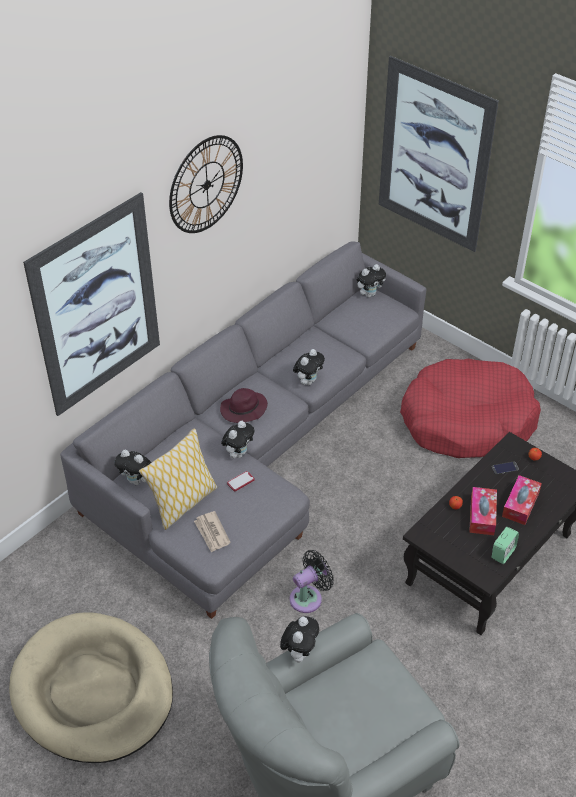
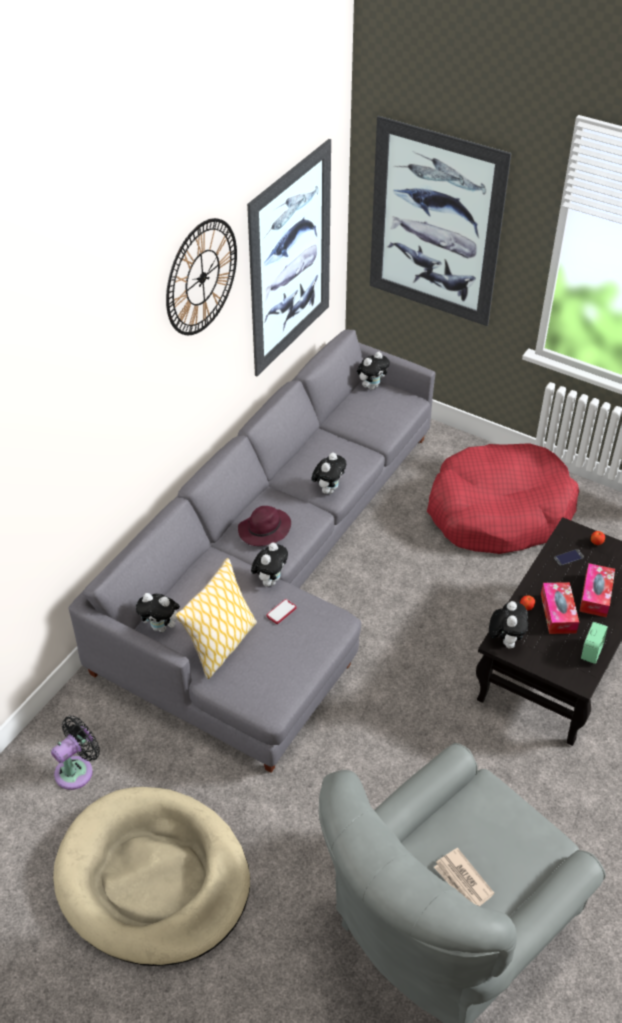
camera: 10 degrees left, 0 degrees up
(97, 306) = (98, 431): picture -> picture (290, 260)
(212, 533) = (263, 675): newspaper -> newspaper (463, 881)
(299, 652) = (403, 798): plush toy -> plush toy (505, 640)
(309, 597) = (375, 732): black fan -> black fan (77, 770)

